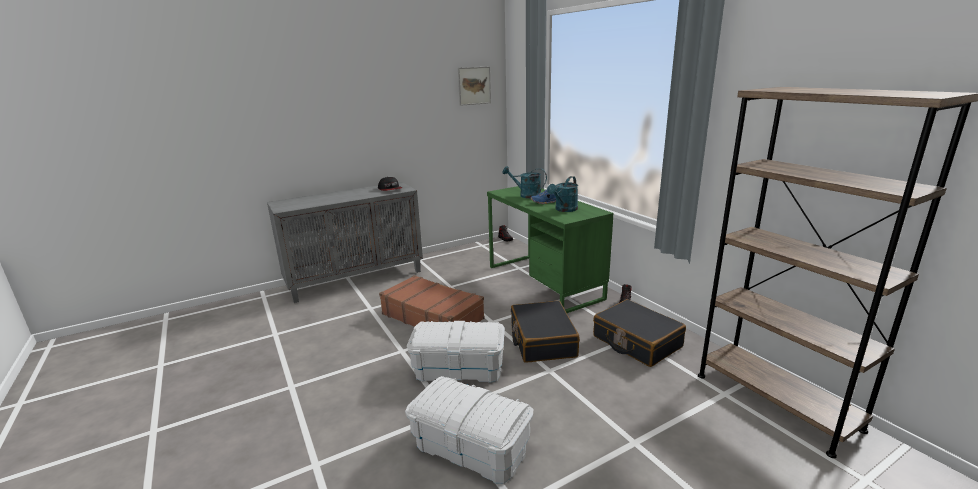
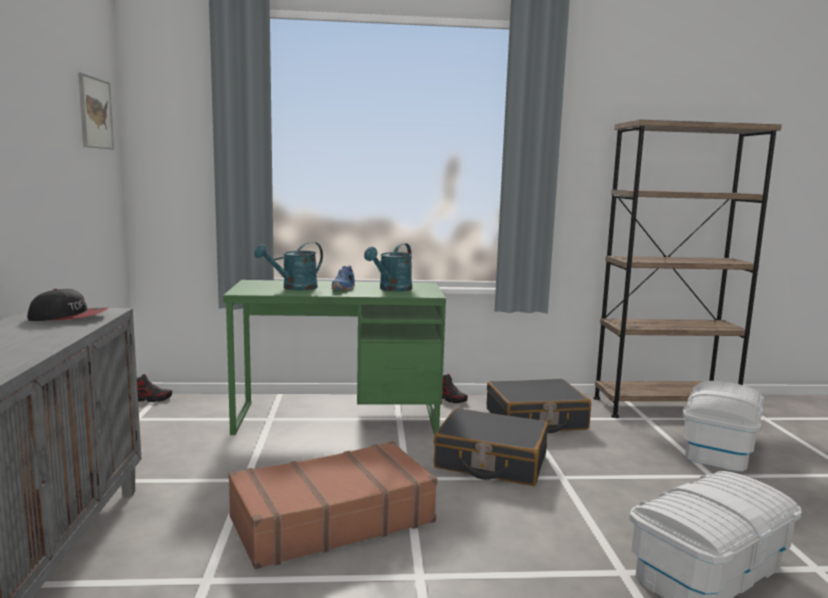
camera: 65 degrees left, 10 degrees down
(459, 368) = (514, 535): white storage box -> white storage box (718, 447)
(564, 210) = (392, 289): turquoise watering can -> turquoise watering can turned 60 degrees clockwise

